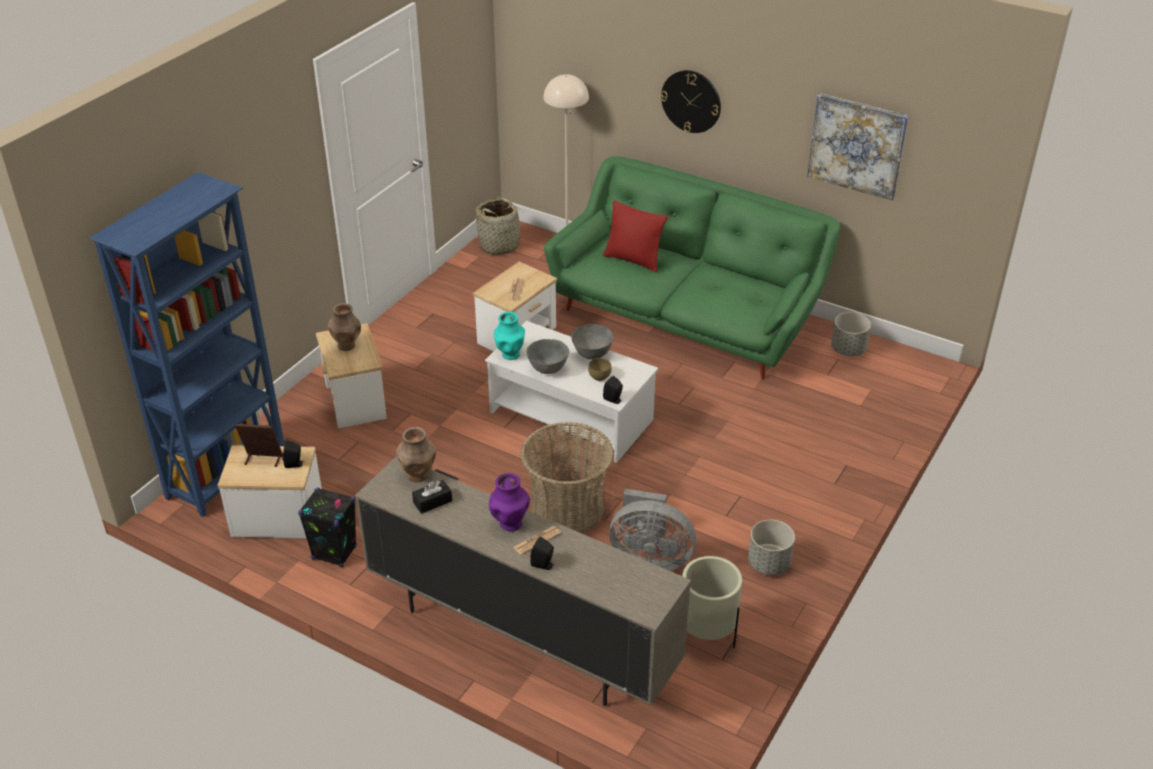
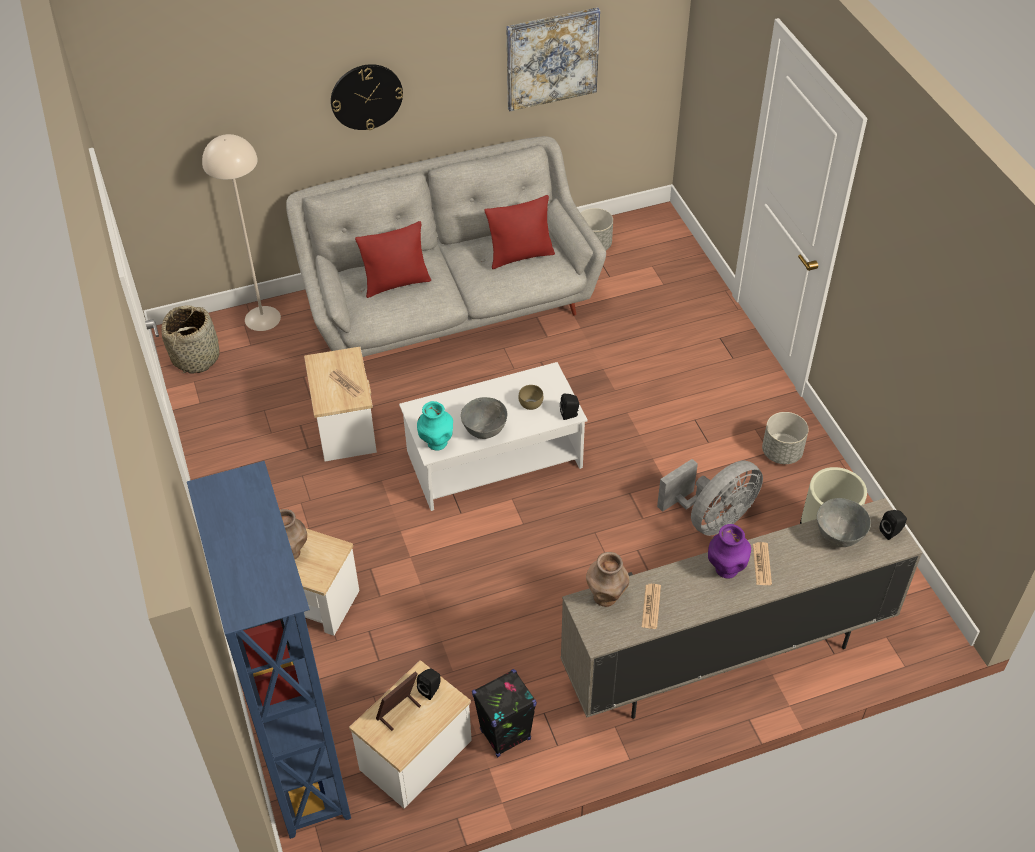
camera: 50 degrees left, 10 degrees up
(432, 502) = (651, 606): black tissue box -> newspaper
(543, 565) = (795, 577): black speaker -> black speaker (891, 532)
(567, 509) = (607, 534): basket -> none
(592, 354) = (496, 391): grey bowl -> grey bowl (839, 536)
(686, 318) = (449, 306): green sofa -> grey sofa
(738, 296) = (520, 256): none -> red pillow

